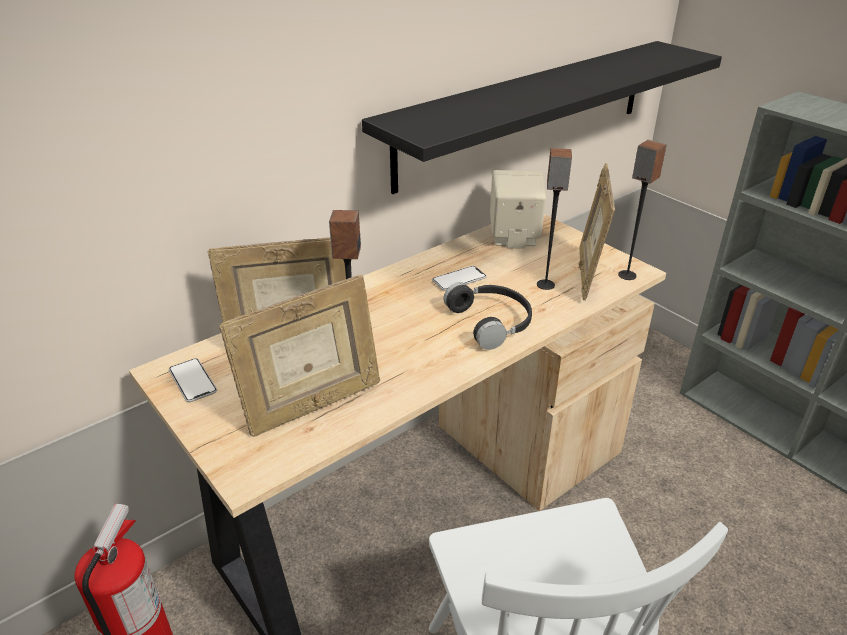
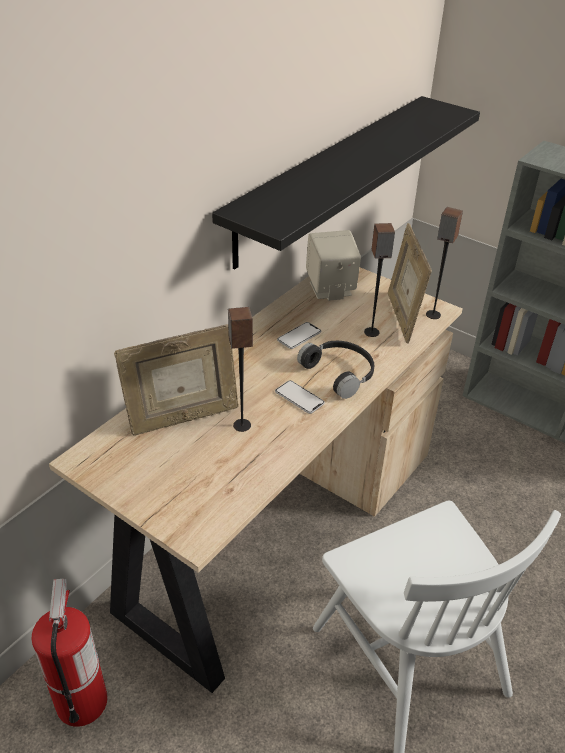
camera: 15 degrees left, 5 degrees up
(193, 381) = (112, 464): phone -> phone (299, 398)
(313, 406) = (224, 470): picture frame -> none

